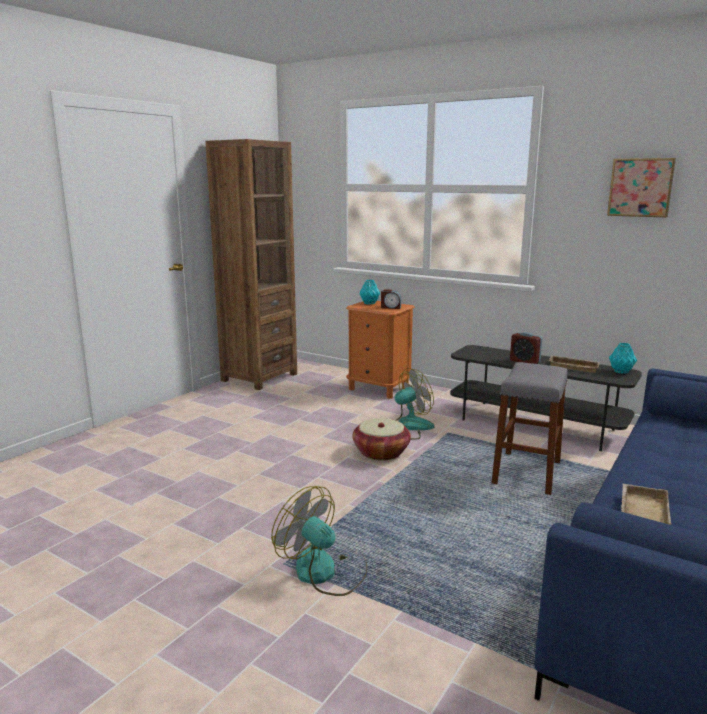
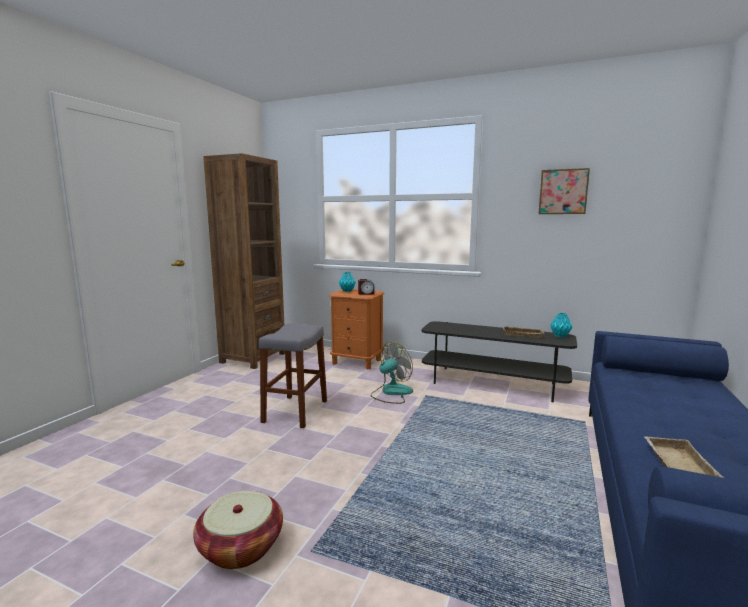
camera: 10 degrees left, 5 degrees down
(324, 572) = (356, 556): fan -> none
(381, 452) = (375, 418): basket -> basket (241, 547)
(524, 361) = (482, 332): alarm clock -> none
(527, 472) = (504, 426): grey stool -> grey stool (295, 411)

